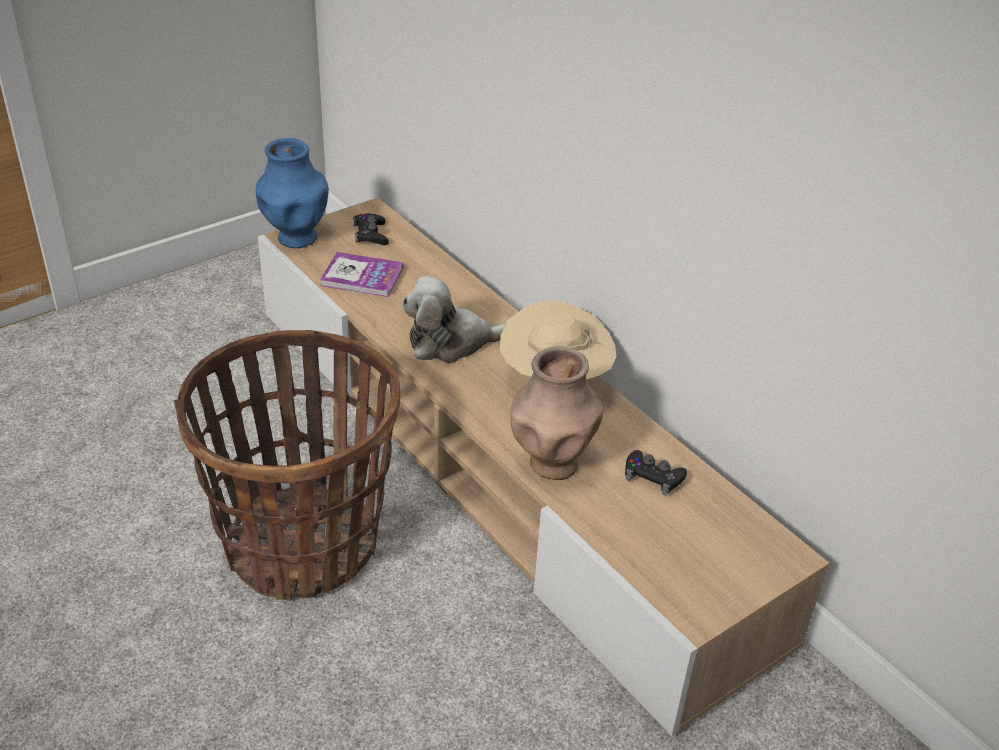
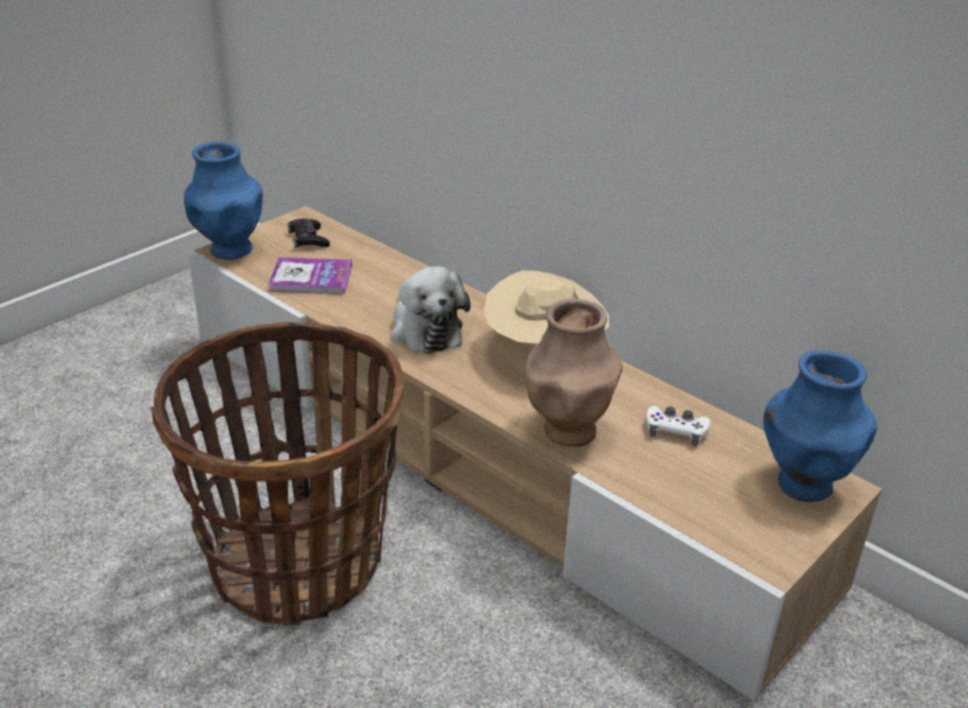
camera: 10 degrees left, 5 degrees down
(452, 342) = (425, 329): plush toy -> plush toy turned 90 degrees counterclockwise
(653, 477) = (676, 430): black game controller -> white game controller
(754, 548) = (803, 485): none -> blue vase

